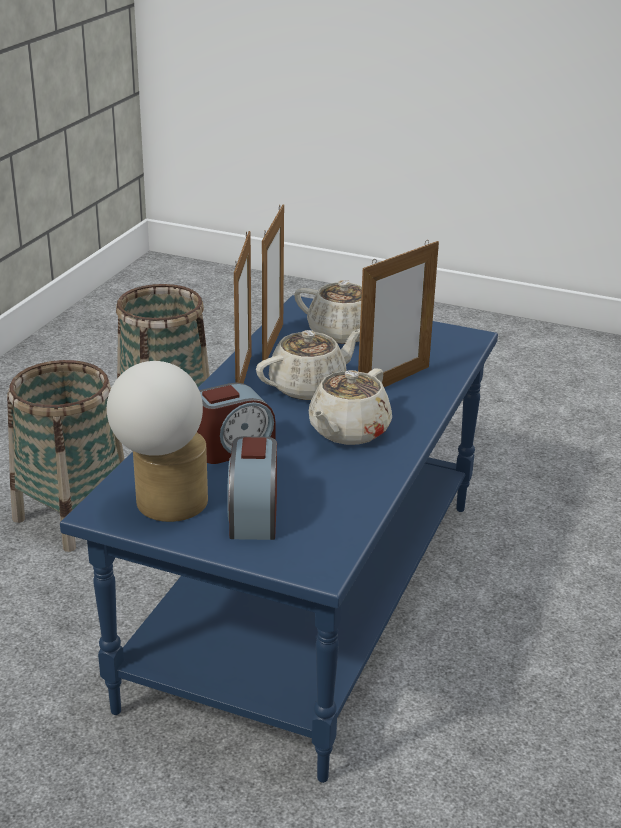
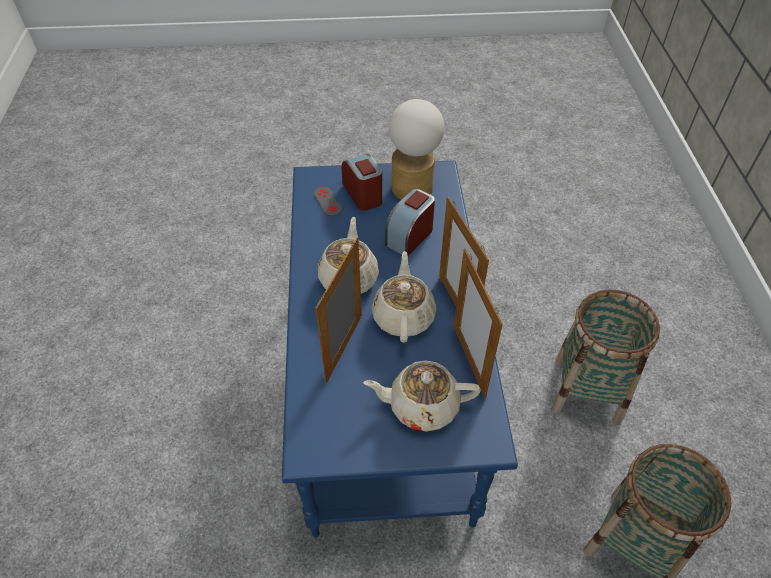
camera: 155 degrees right, 20 degrees up
(309, 387) = (403, 316): beige teapot -> beige teapot turned 150 degrees clockwise
(315, 522) = (328, 201): none -> grey game controller

